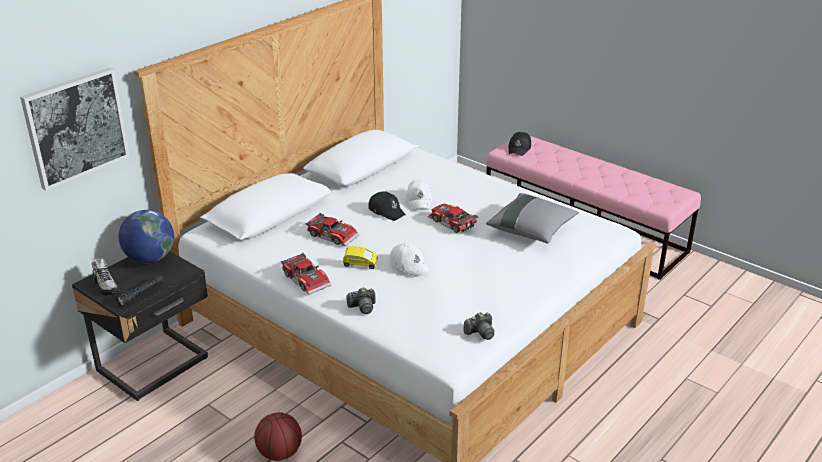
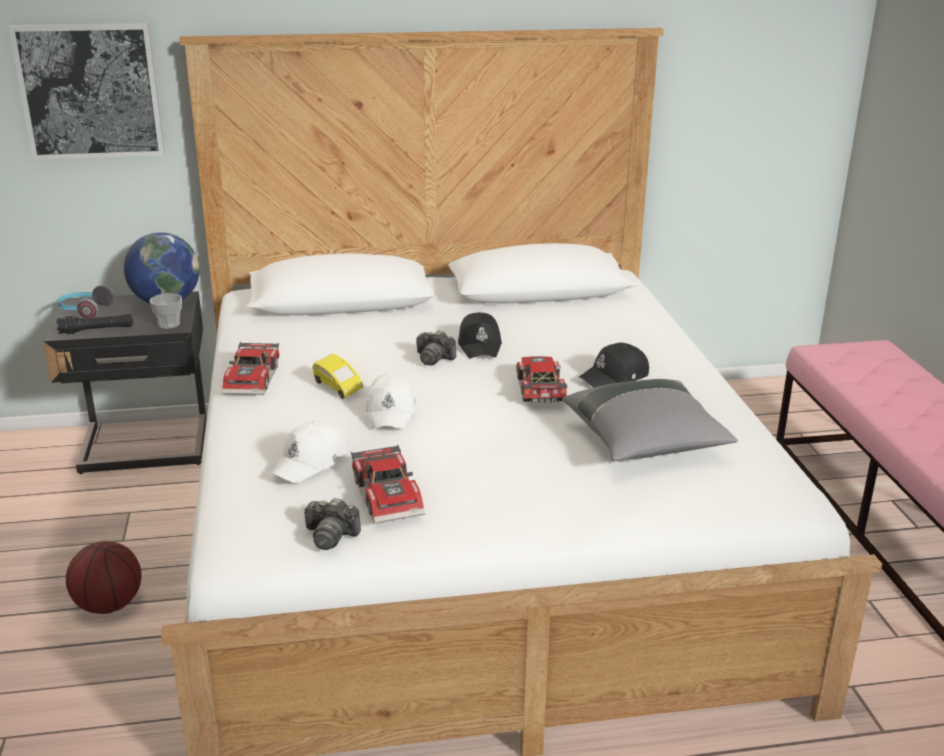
camera: 40 degrees right, 5 degrees down
(106, 286) = (84, 311): shoe -> headphones
(180, 271) = (169, 324): none -> cup
(333, 234) = (369, 345): toy car -> toy car (390, 495)
(362, 307) = (253, 435): camera -> camera (434, 359)
(419, 199) = (545, 347): white cap -> white cap (311, 462)
(520, 148) = (851, 356): black cap -> black cap (615, 376)

